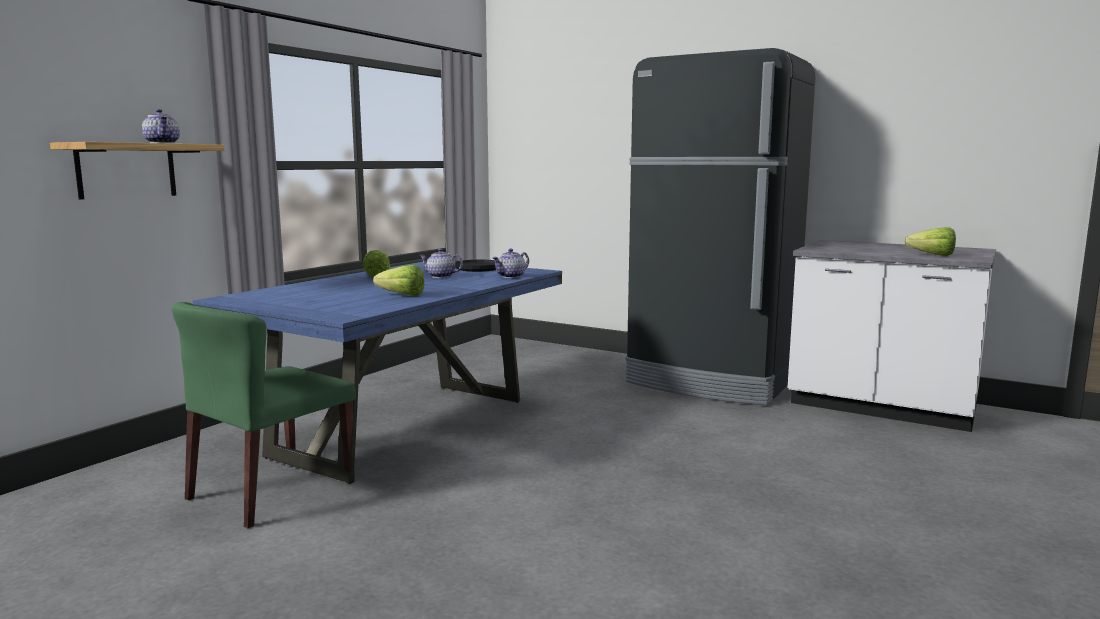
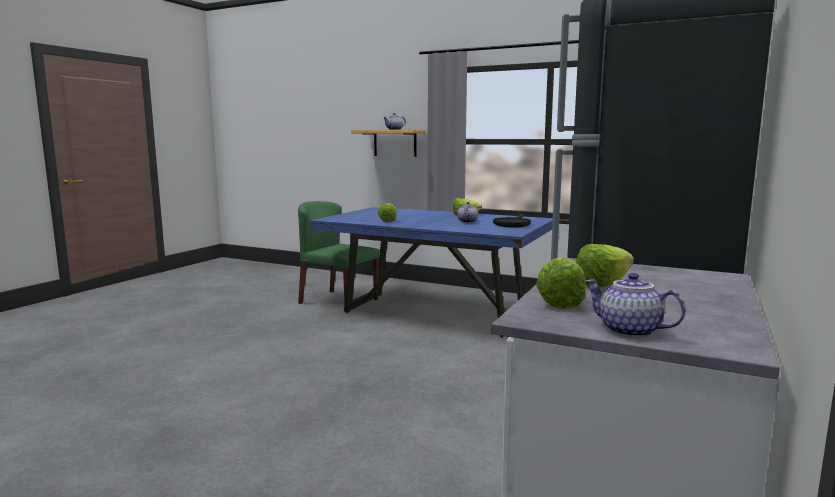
camera: 85 degrees right, 0 degrees up
(511, 276) = (476, 230): teapot -> teapot (628, 331)
(875, 250) = (608, 284): none -> lettuce

